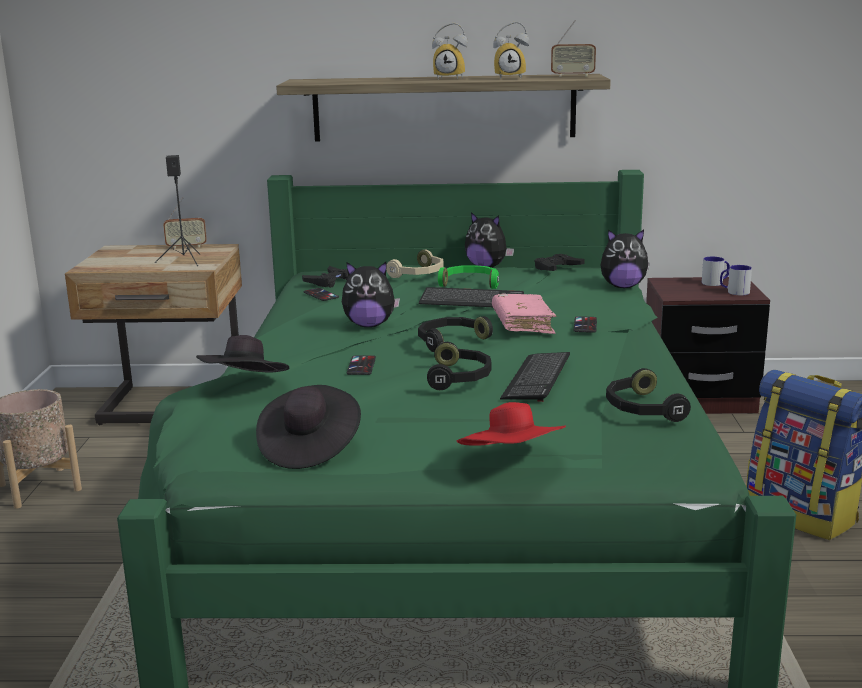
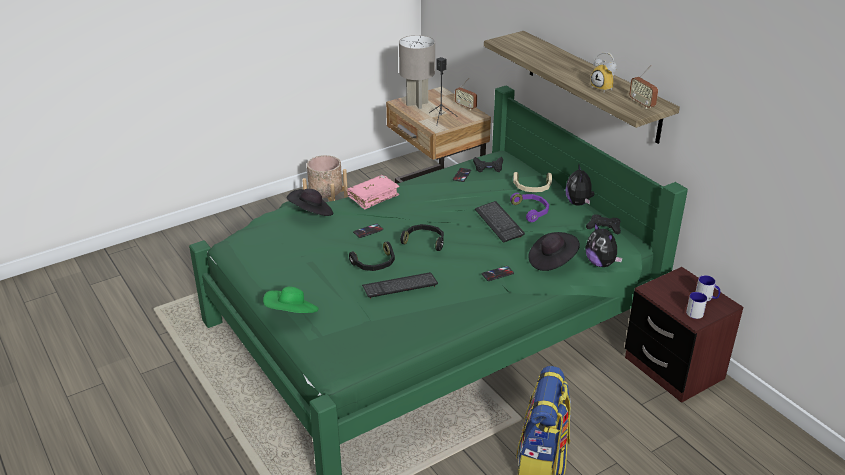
camera: 55 degrees right, 15 degrees up
(116, 262) = (417, 104): none -> grey table lamp
(309, 448) = (265, 258): black hat -> black hat (552, 261)
(369, 325) = (428, 209): plush toy -> none
(450, 78) = (579, 72): alarm clock -> none
(470, 284) = (531, 211): green headphones -> purple headphones
(512, 462) = (292, 314): red hat -> green hat
(522, 324) = (476, 253): pink book -> pink book (373, 196)
(641, 409) = (384, 330): black headphones -> none

